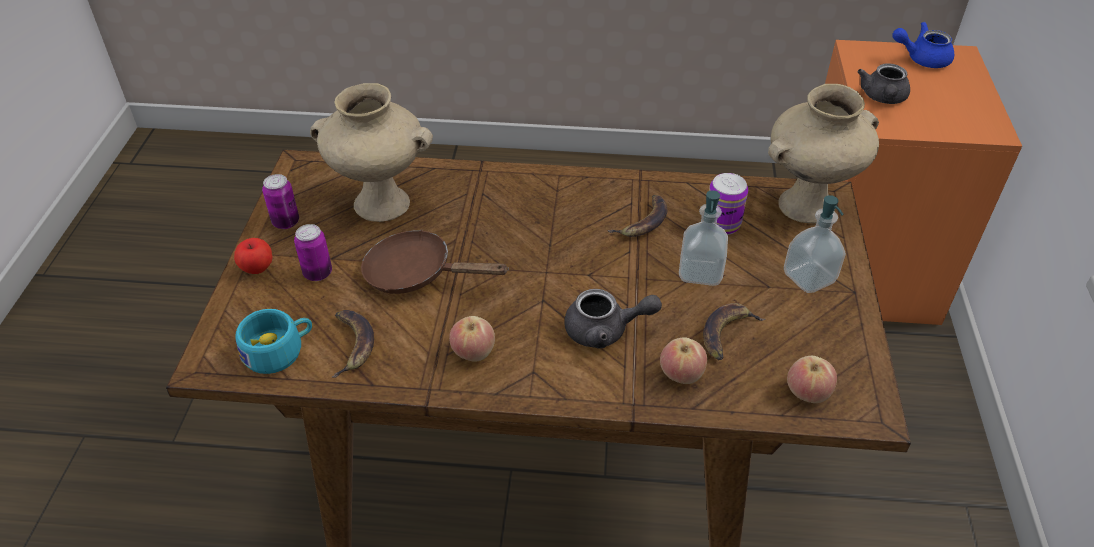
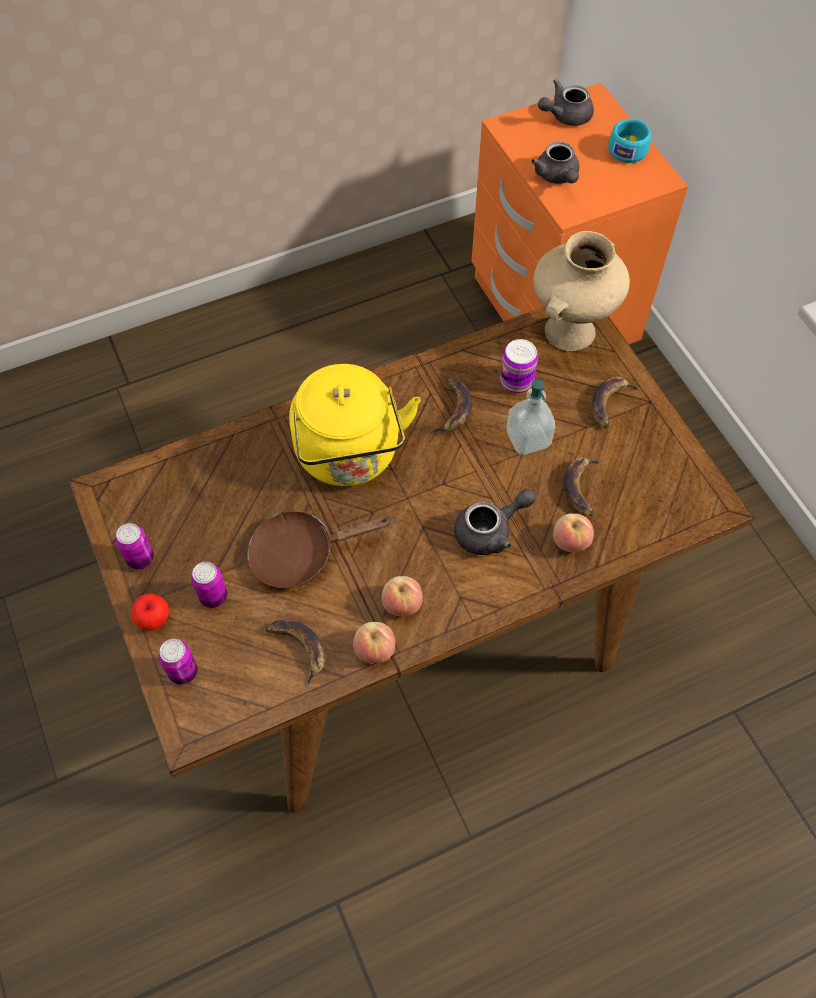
camera: 30 degrees left, 15 degrees up
(244, 316) = (183, 672): none -> can
(280, 351) = (241, 687): turquoise cup -> turquoise cup (629, 148)
(380, 205) = (214, 498): beige vase -> none
(519, 221) = (350, 457): none -> yellow kettle
(807, 392) = (666, 511): apple -> apple (374, 650)
(809, 277) = (611, 404): soap dispenser -> banana
(921, 59) = (565, 116): blue teapot -> grey teapot

